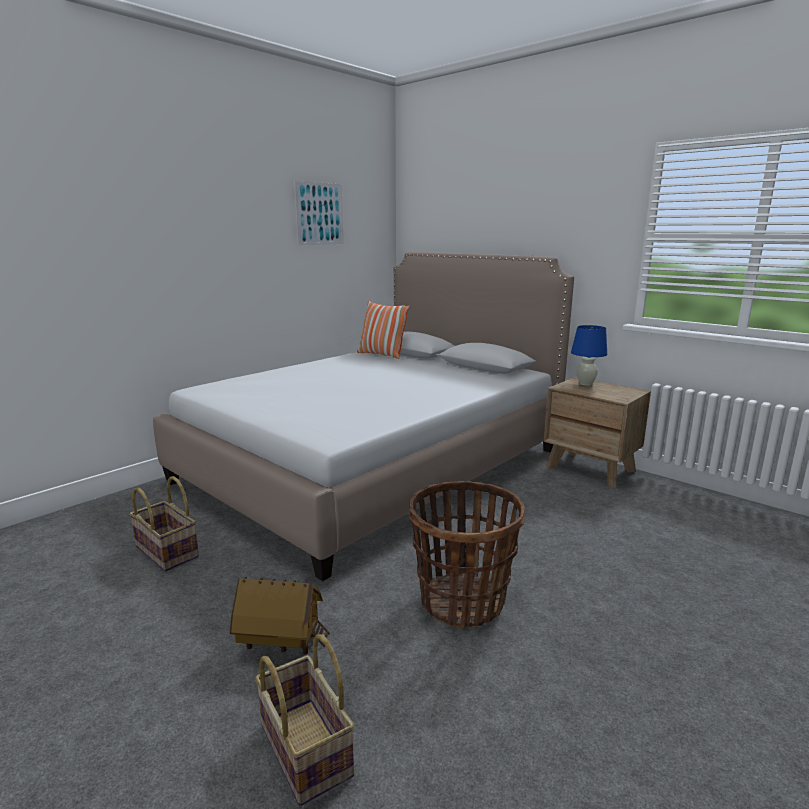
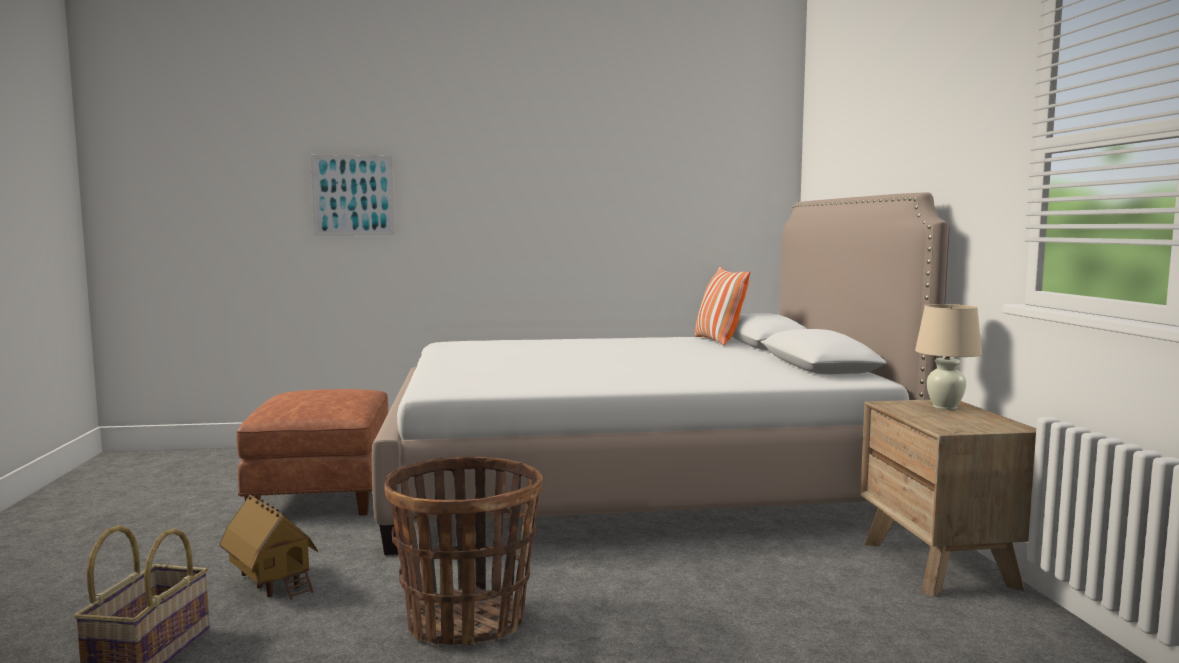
camera: 40 degrees right, 10 degrees down
(168, 551) = (324, 493): basket -> brown ottoman
(319, 213) = (663, 152): picture -> picture (353, 195)
(585, 384) = (944, 407): blue table lamp -> beige table lamp

